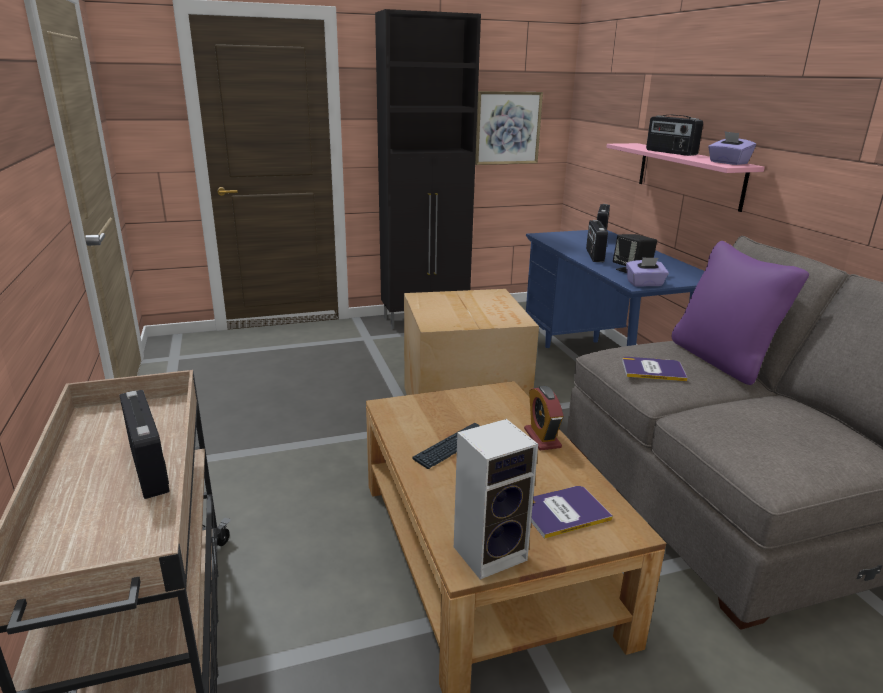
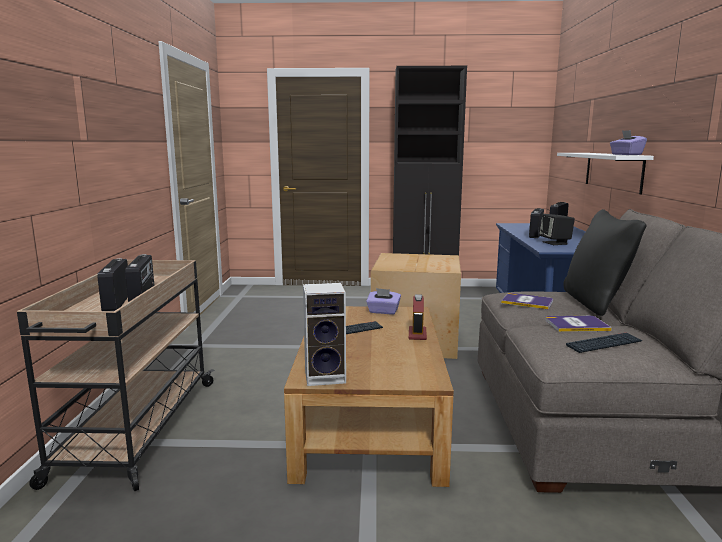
camera: 20 degrees right, 10 degrees down
(507, 128) = (496, 148): picture -> none
(563, 512) = (394, 367): book -> book (576, 325)
(645, 284) = (555, 249): purple tissue box -> purple tissue box (383, 311)
(670, 152) = (594, 153): radio -> radio (116, 303)
(689, 175) = (613, 171): pink shelf -> white shelf
(722, 360) = (595, 302): purple pillow -> black pillow
(800, 440) = (604, 344): none -> keyboard

